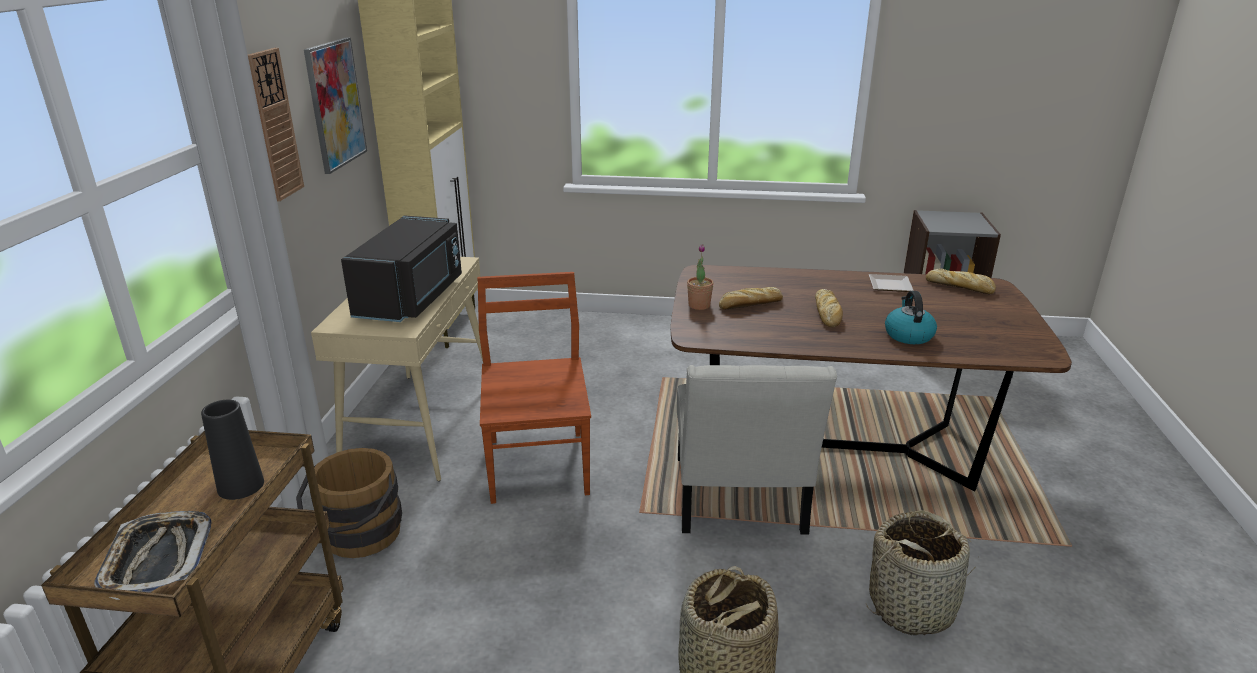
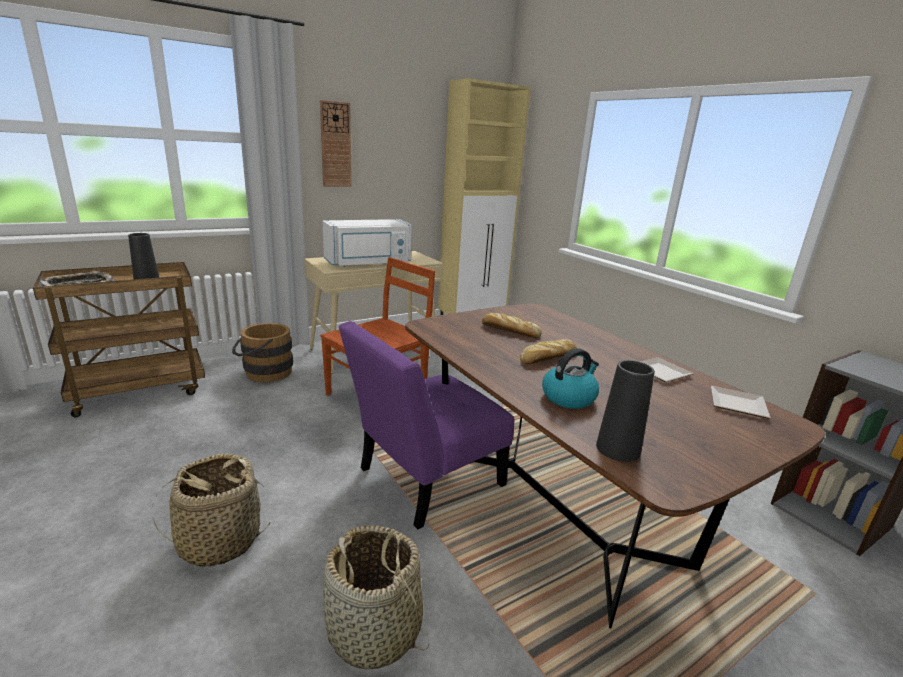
camera: 50 degrees right, 5 degrees down
(335, 104) = (404, 151): picture -> none
(412, 298) = (369, 263): black microwave -> white microwave
(699, 305) = (477, 317): potted plant -> none
(738, 500) = (424, 480): white chair -> purple chair
(960, 287) = (740, 406): bread -> plate
(994, 350) = (618, 449): none -> black vase

